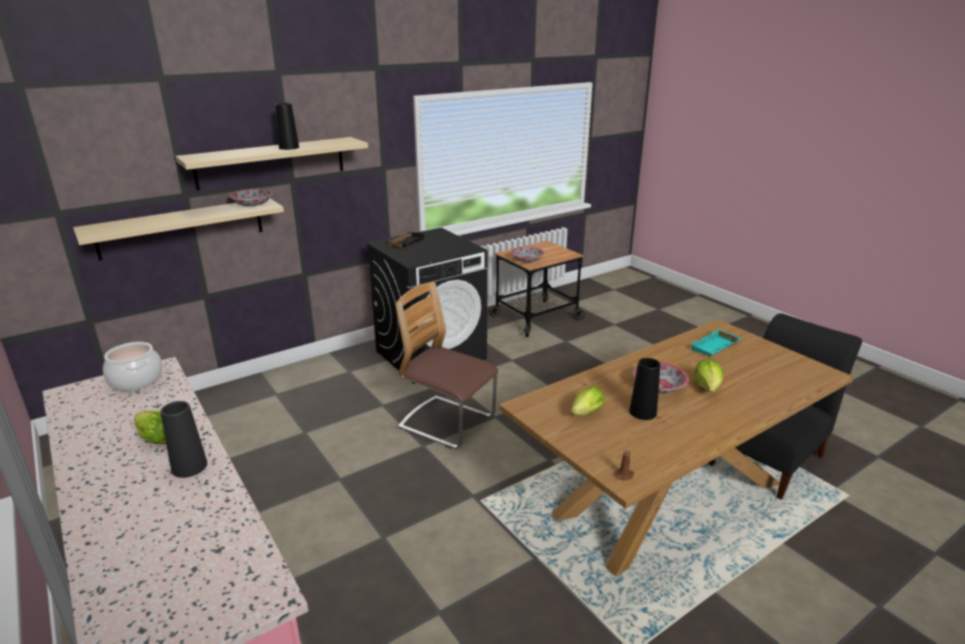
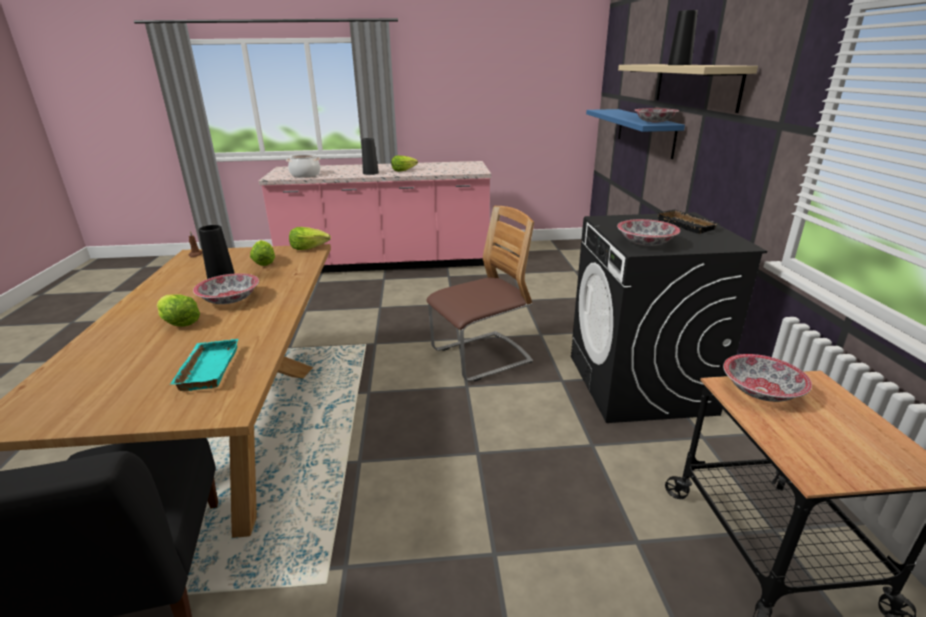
camera: 120 degrees right, 0 degrees up
(136, 380) = (470, 168): cooking pot -> cooking pot (305, 175)
(182, 228) = (645, 132): beige shelf -> blue shelf
(457, 247) = (646, 243): none -> bowl
(524, 409) = (309, 248): none -> lettuce

